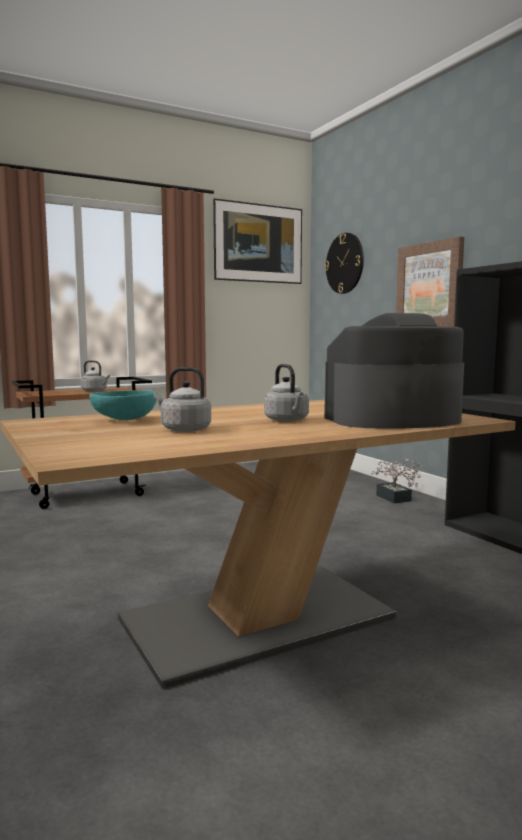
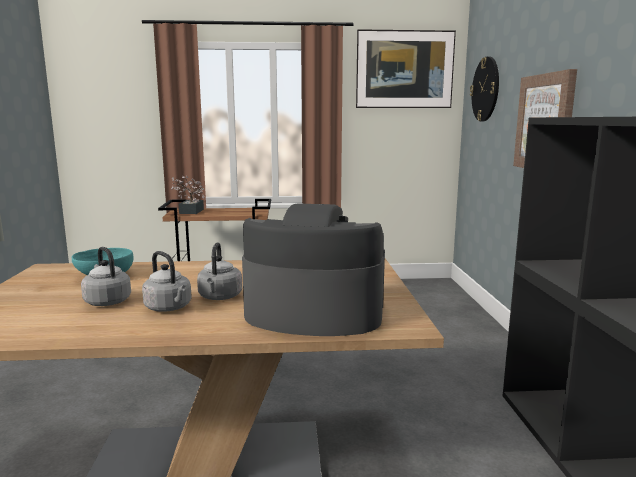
camera: 25 degrees right, 5 degrees up
(95, 391) = (225, 213): grey kettle -> grey kettle (169, 308)
(395, 499) = (484, 350): potted plant -> potted plant (190, 212)

